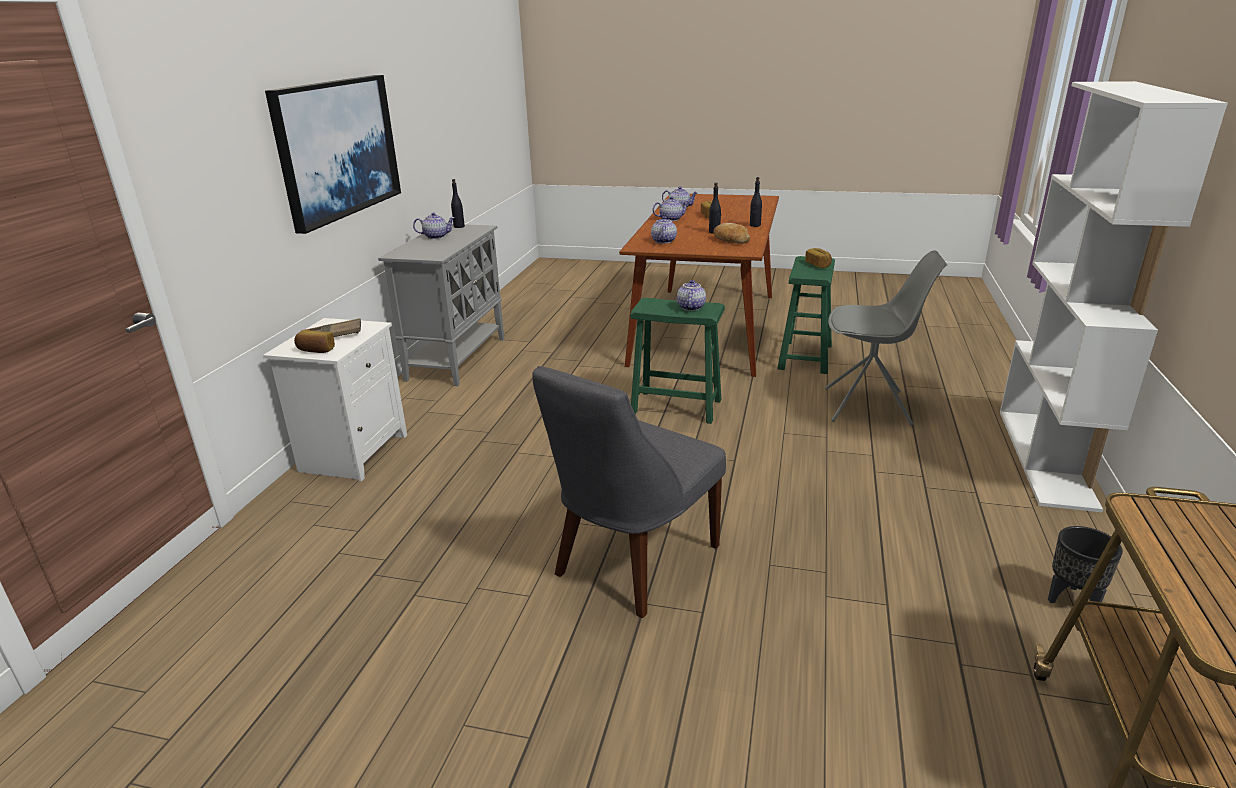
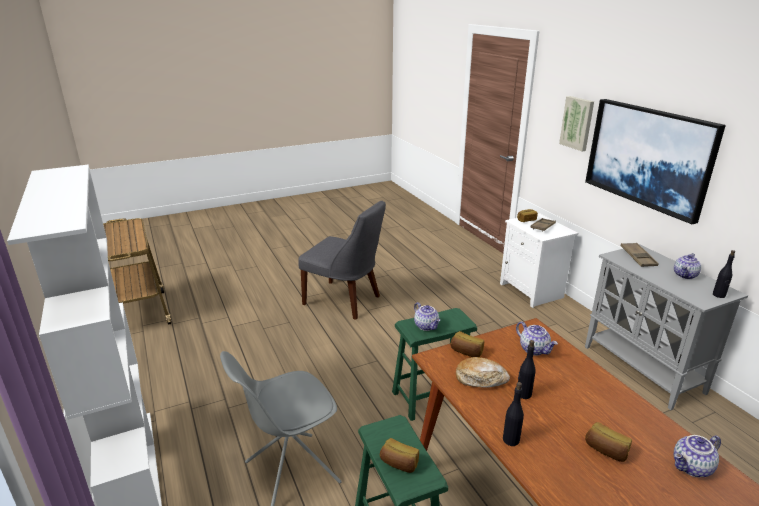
camera: 140 degrees right, 0 degrees up
(242, 152) = (577, 123): none -> picture
(422, 251) = (638, 257): none -> brown tray
(632, 563) = (345, 301): grey chair -> grey chair turned 120 degrees clockwise
(671, 219) = (625, 413): teapot -> none
(716, 249) = (466, 352): none -> bread
(1073, 601) = (146, 359): black planter -> none

